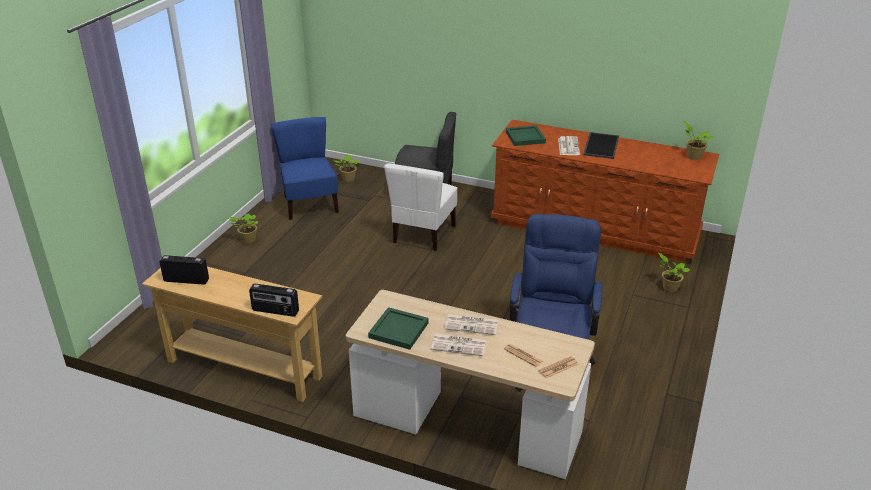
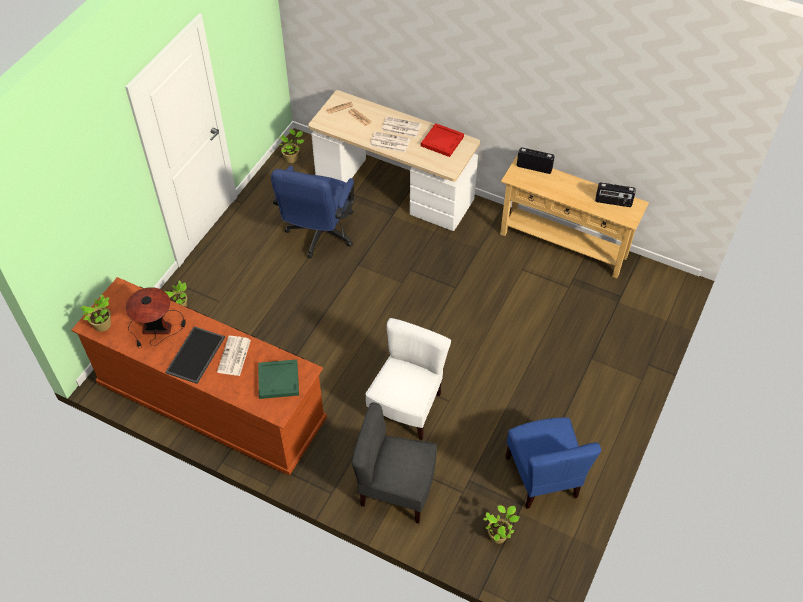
camera: 175 degrees left, 20 degrees up
(247, 240) = (602, 410): potted plant -> potted plant (292, 158)
(397, 330) = (443, 141): green tray -> red tray
(646, 157) = (156, 328): none -> table lamp

